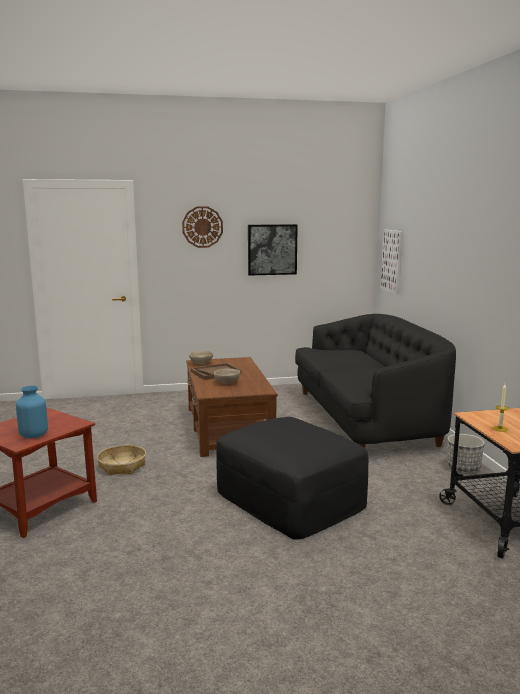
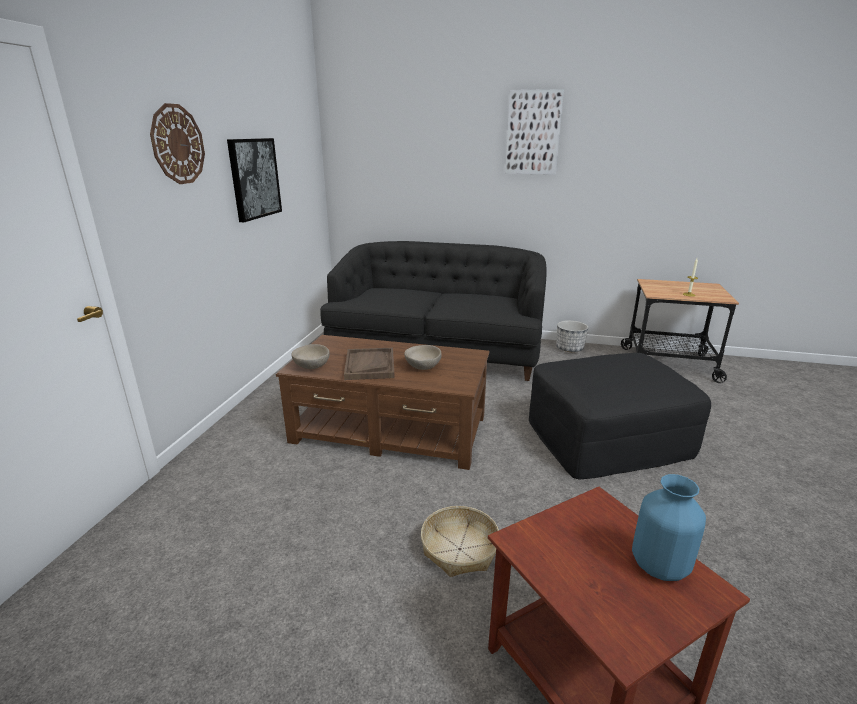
camera: 65 degrees left, 10 degrees up
(392, 261) = (366, 180): picture -> picture (533, 133)

